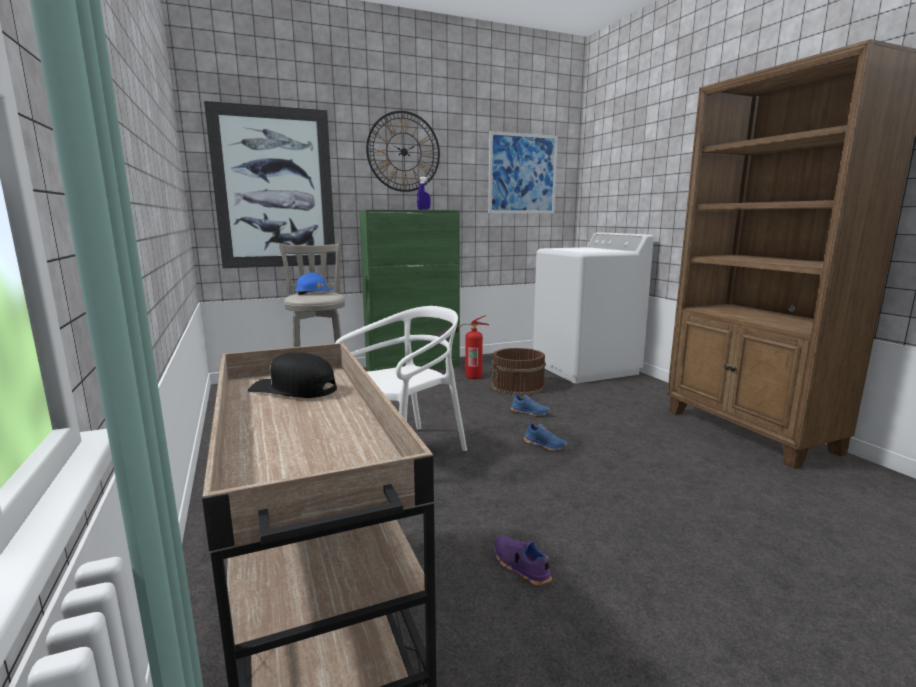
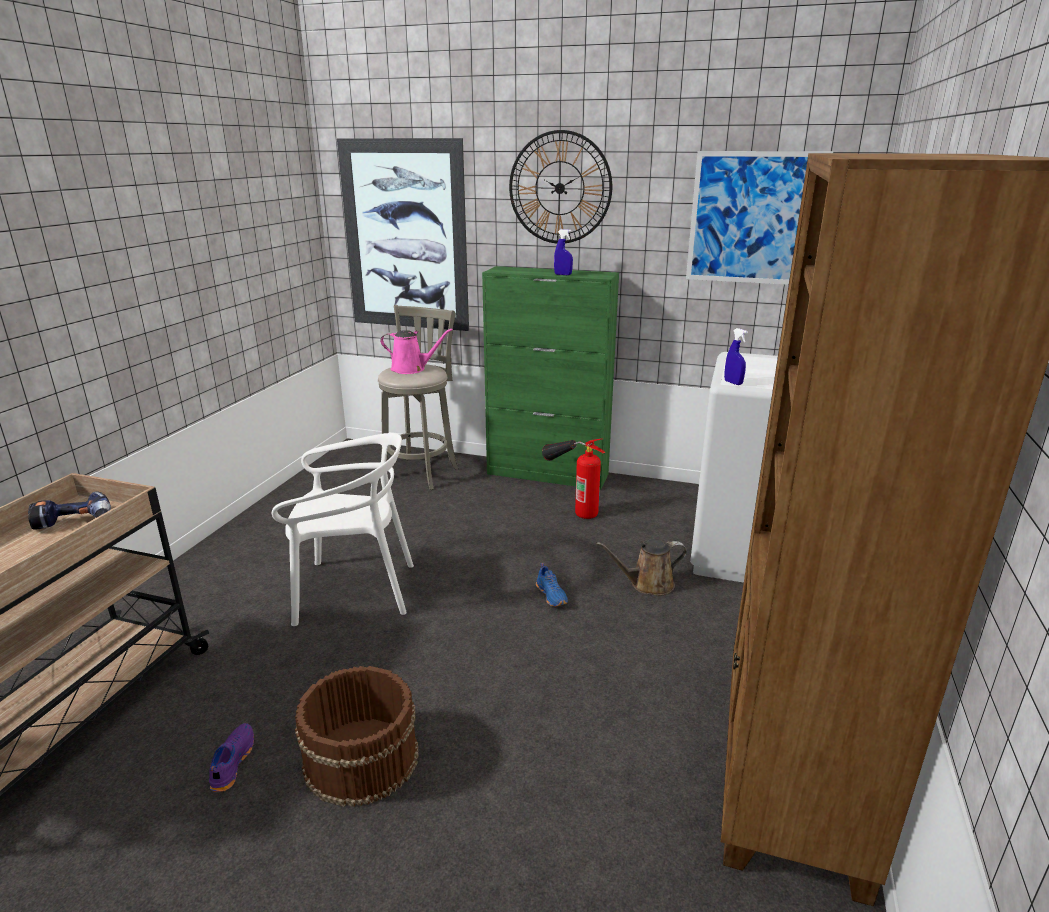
camera: 40 degrees right, 10 degrees up
(294, 389) = (74, 525): black cap -> power drill
(313, 293) = (411, 369): blue hard hat -> pink watering can
(518, 386) = (610, 549): brown bucket -> brown bucket (360, 759)
(545, 445) = (486, 648): blue shoe -> none
(565, 393) = (647, 584): none -> brown watering can
(586, 252) = (733, 383): none -> blue spray bottle

